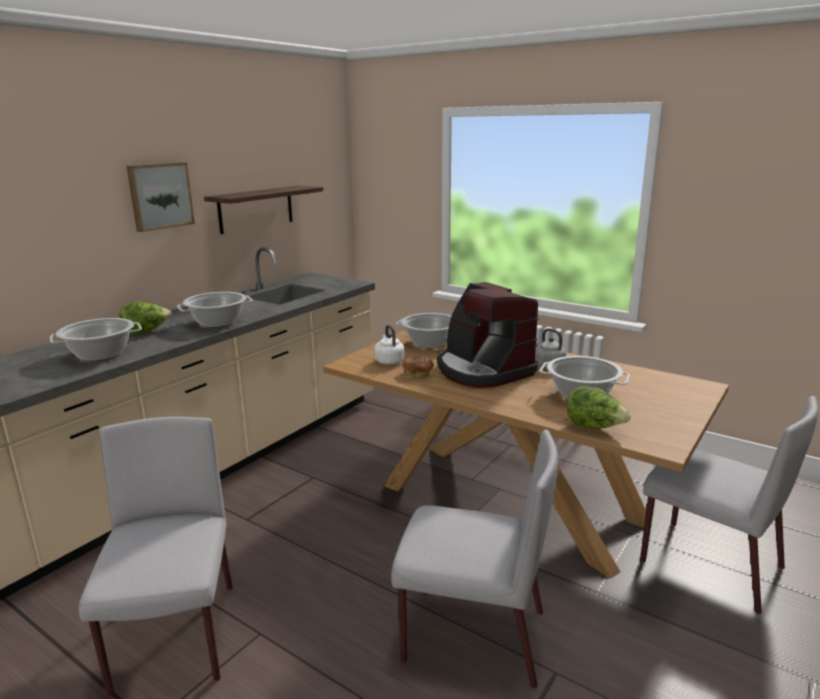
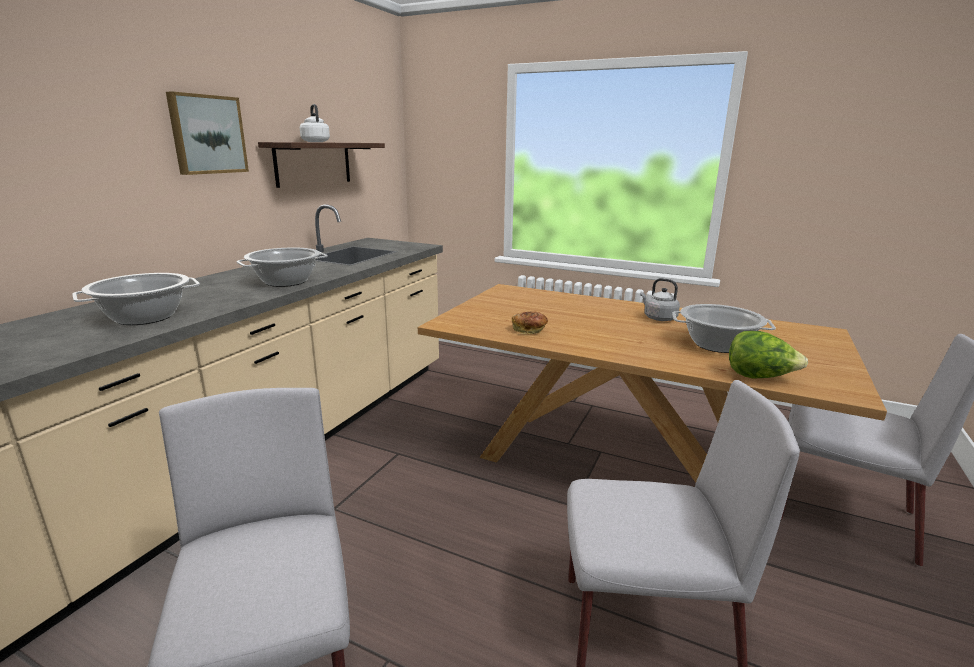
camera: 10 degrees left, 0 degrees up
(146, 332) = (199, 293): lettuce -> none
(389, 361) = (489, 319): white kettle -> white kettle (315, 142)
(430, 343) = (522, 301): cooking pot -> none
(483, 370) = (596, 324): coffee machine -> none

